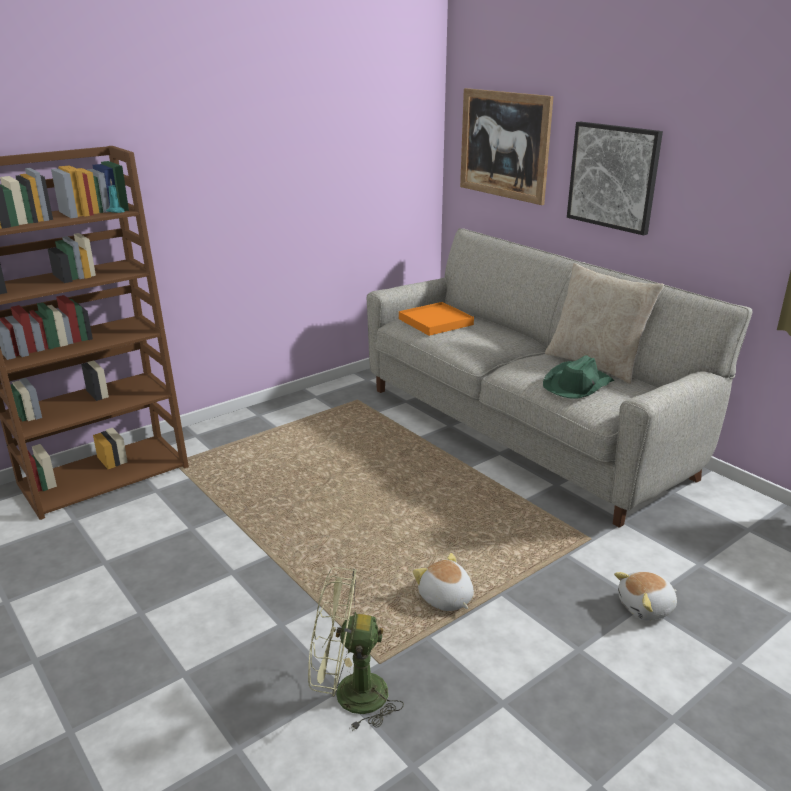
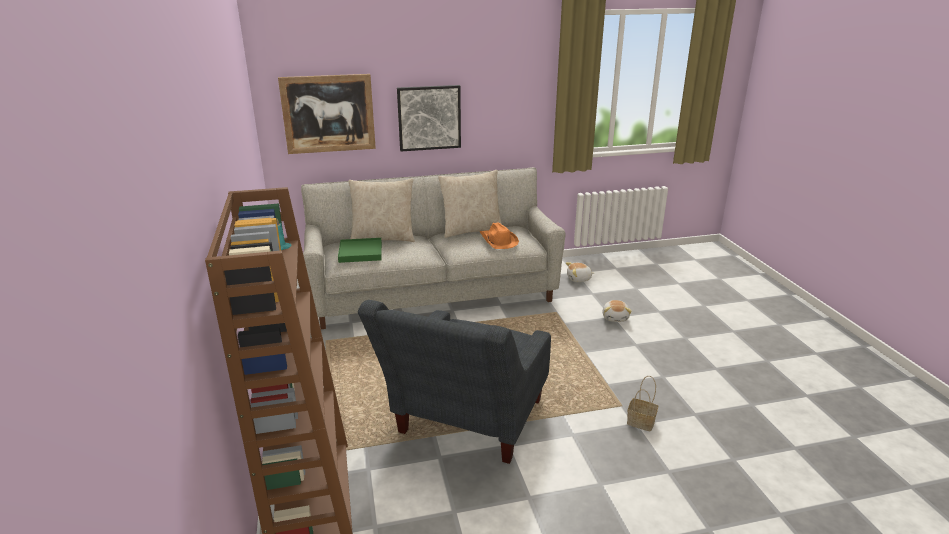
camera: 65 degrees left, 0 degrees up
(254, 530) = (464, 426): none -> grey armchair
(349, 695) = (642, 422): green fan -> basket
(435, 322) = (360, 252): orange tray -> green tray
(445, 599) = (580, 370): plush toy -> plush toy (579, 279)
(495, 324) = (383, 238): none -> beige pillow
(577, 385) = (498, 241): green hat -> orange hat

